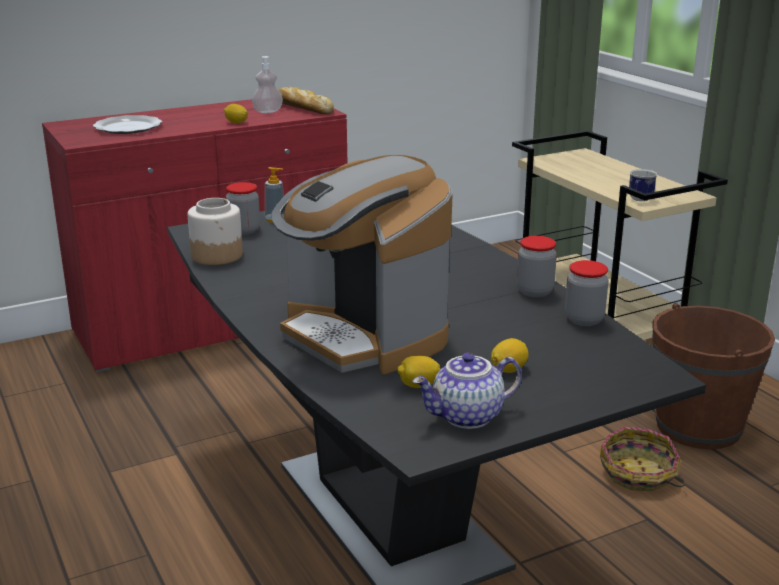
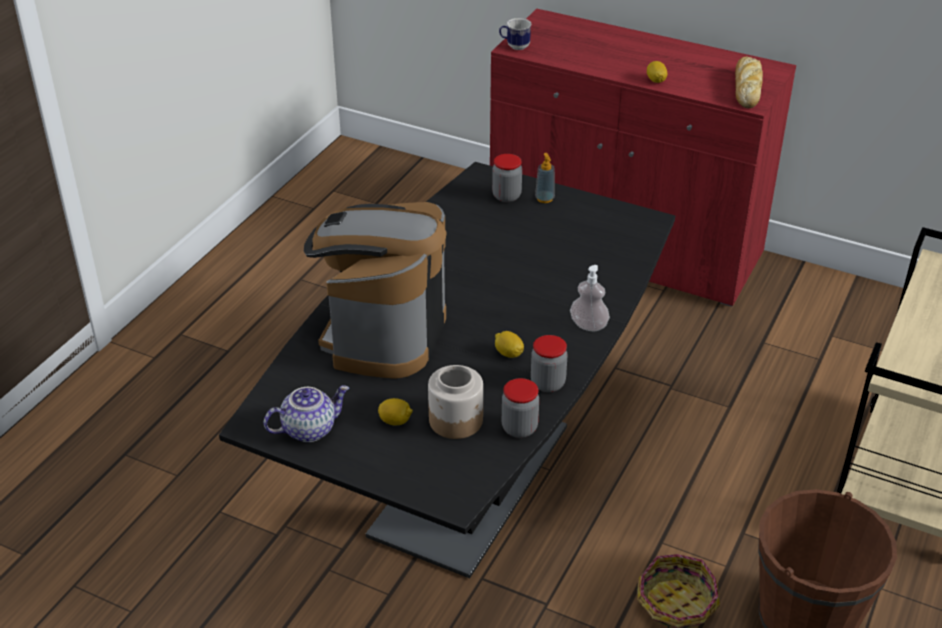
camera: 55 degrees right, 15 degrees up
(127, 127) = (574, 45): plate -> none
(217, 255) = (448, 209): jar -> jar (456, 420)
(268, 111) = (710, 77): soap dispenser -> soap dispenser (588, 325)
(418, 386) = (333, 390): lemon -> lemon (508, 353)
(467, 417) = (309, 429): teapot -> teapot turned 120 degrees clockwise
(639, 200) = (901, 369): mug -> mug (514, 47)

